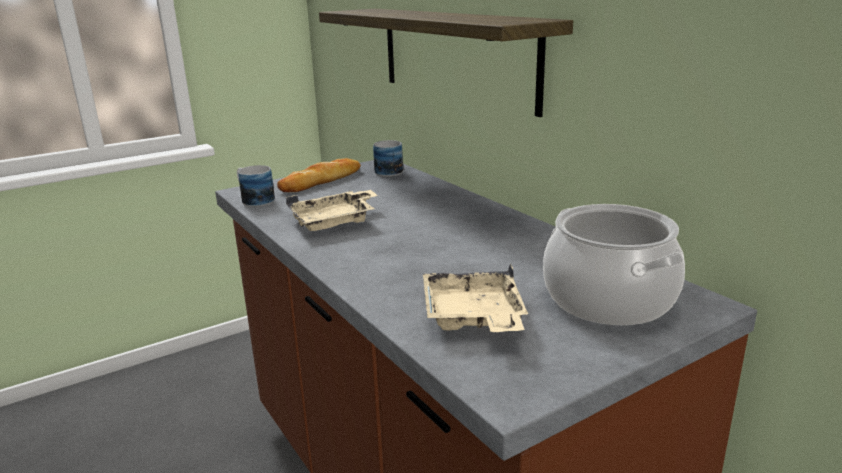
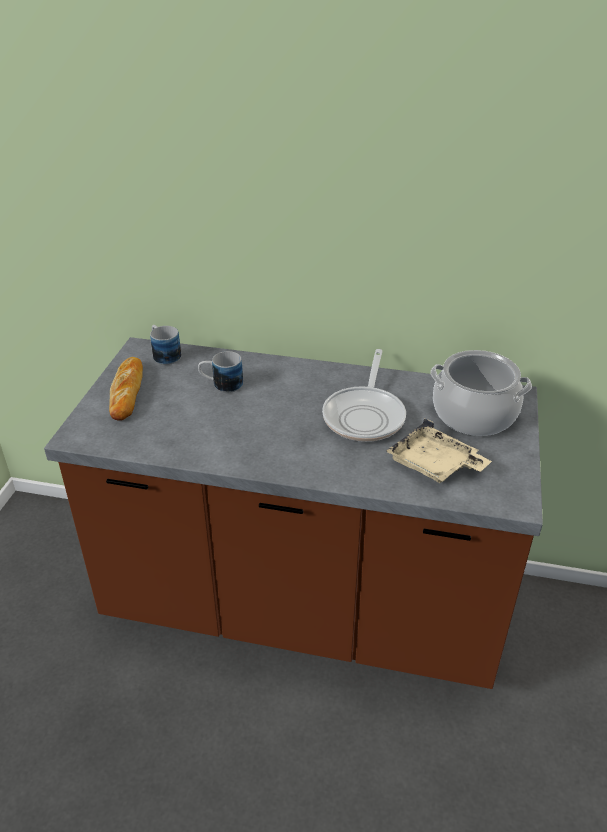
camera: 45 degrees left, 15 degrees up
(254, 200) = (109, 441): mug -> mug (221, 384)
(335, 222) = (222, 432): beige tray -> none
(455, 55) = (227, 241): shelf -> none
(478, 255) = (365, 415): none -> frying pan

